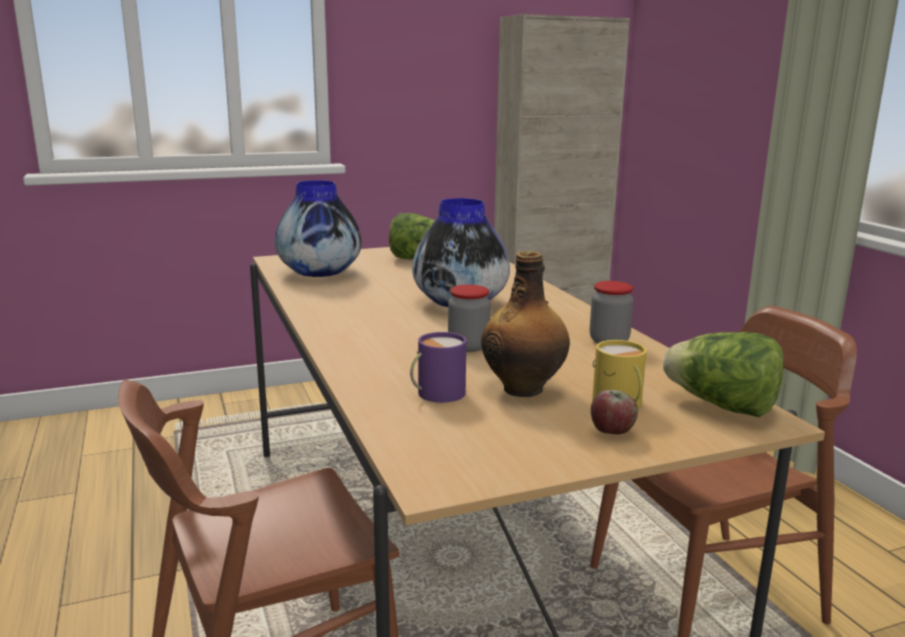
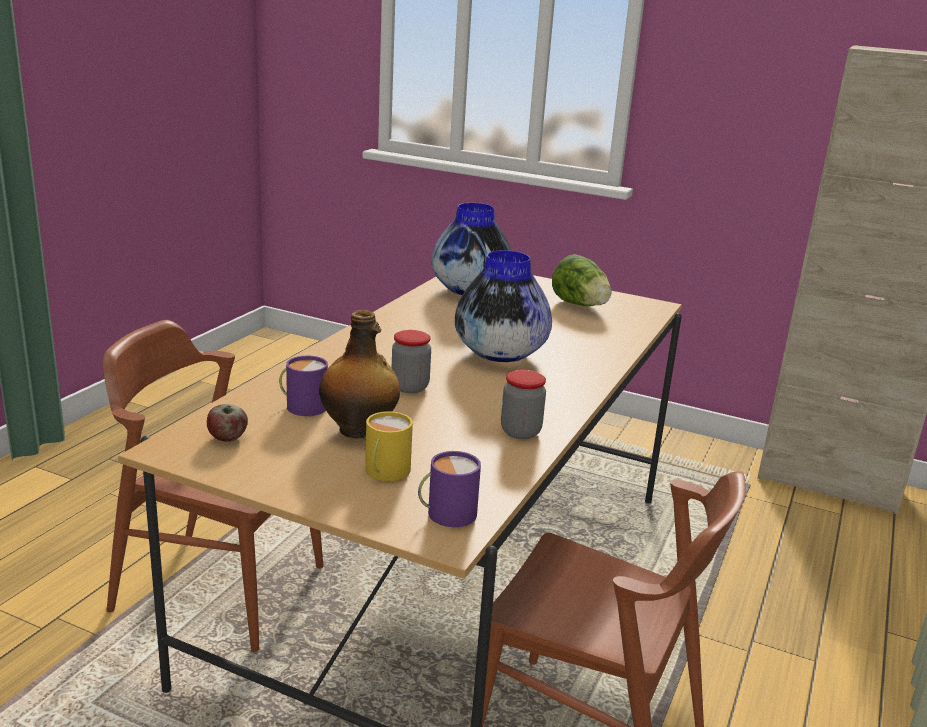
camera: 45 degrees right, 5 degrees up
(612, 431) = (328, 482): apple -> apple (227, 438)
(722, 407) = (446, 513): lettuce -> purple mug

